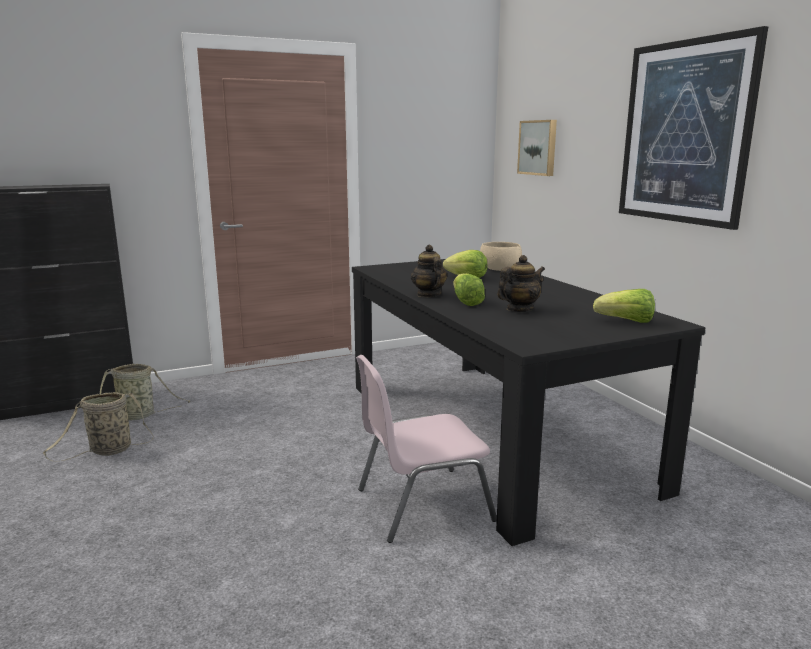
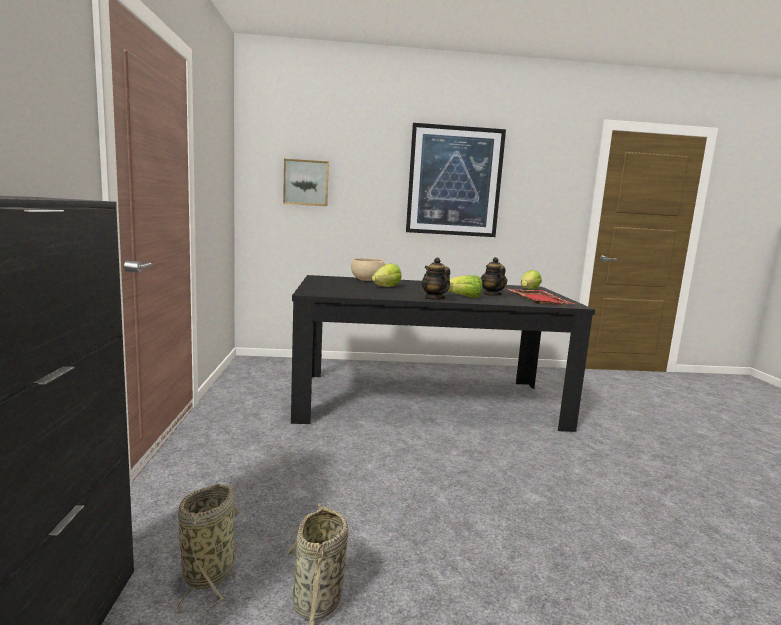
camera: 70 degrees left, 5 degrees down
(421, 504) = (522, 444): pink chair -> none
(428, 294) = (434, 298): teapot -> teapot turned 60 degrees clockwise
(543, 328) = (538, 299): none -> red tray

